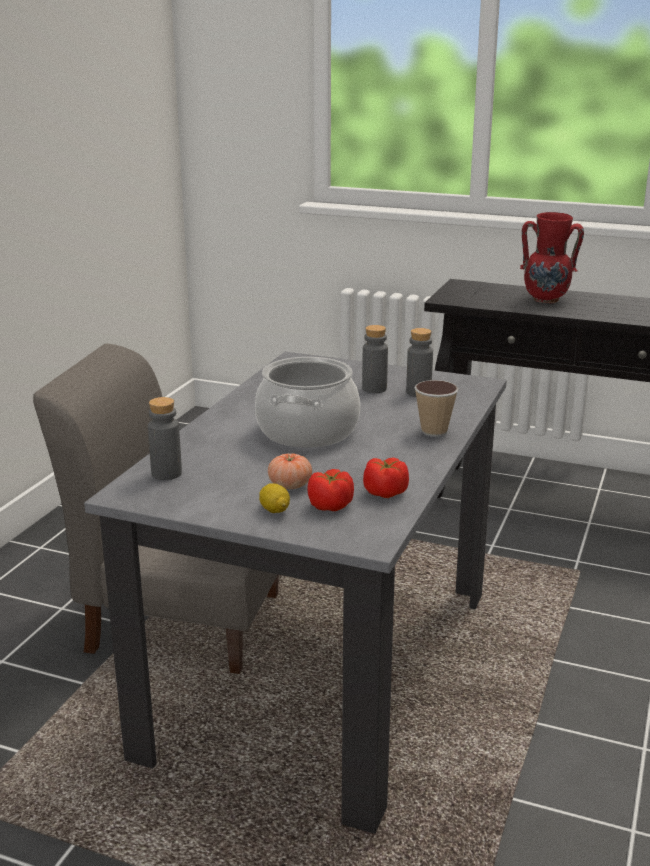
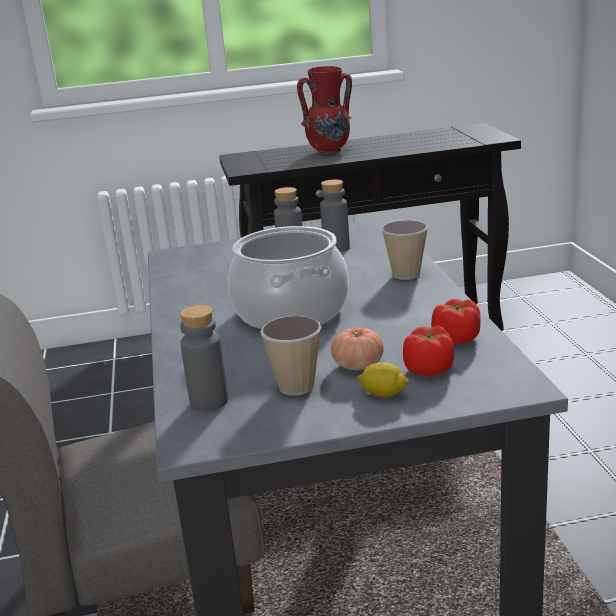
camera: 30 degrees left, 0 degrees up
(230, 484) = (296, 387): none -> cup

